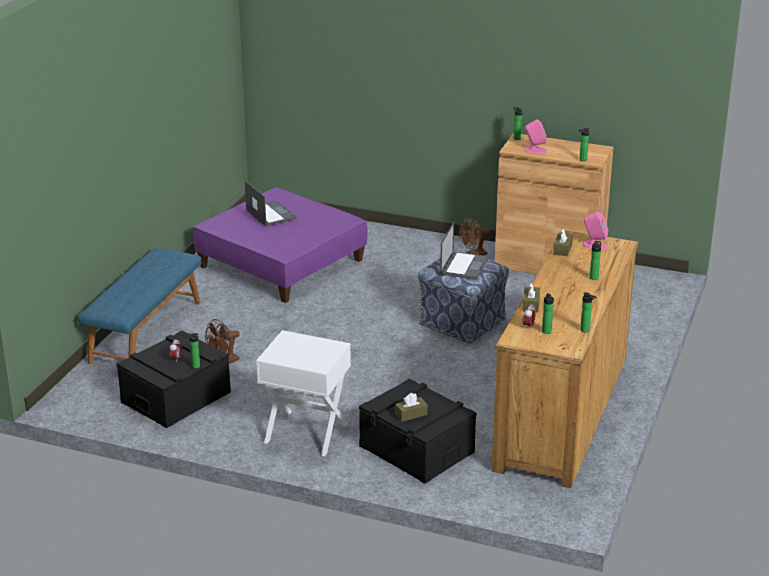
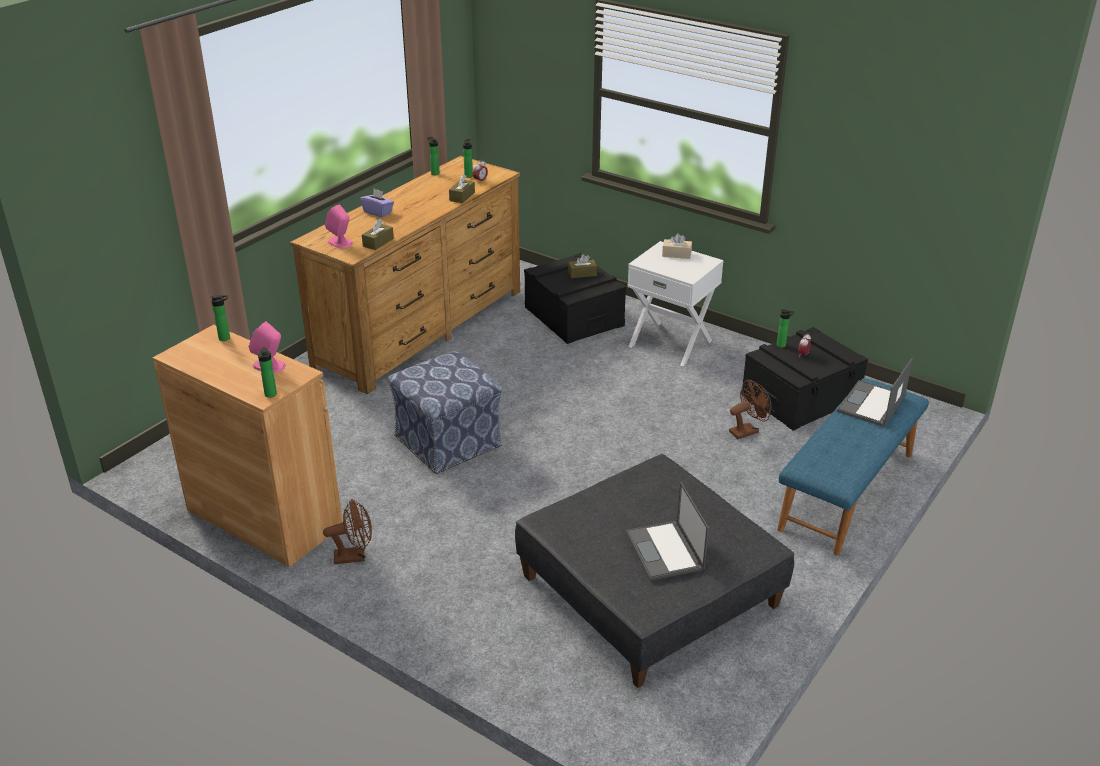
camera: 165 degrees left, 5 degrees up
(280, 263) = (651, 591): purple ottoman -> grey ottoman
(305, 359) = (676, 254): none -> beige tissue box
(464, 266) = (443, 374): laptop -> laptop (871, 405)
(594, 277) = (378, 212): bottle -> purple tissue box

